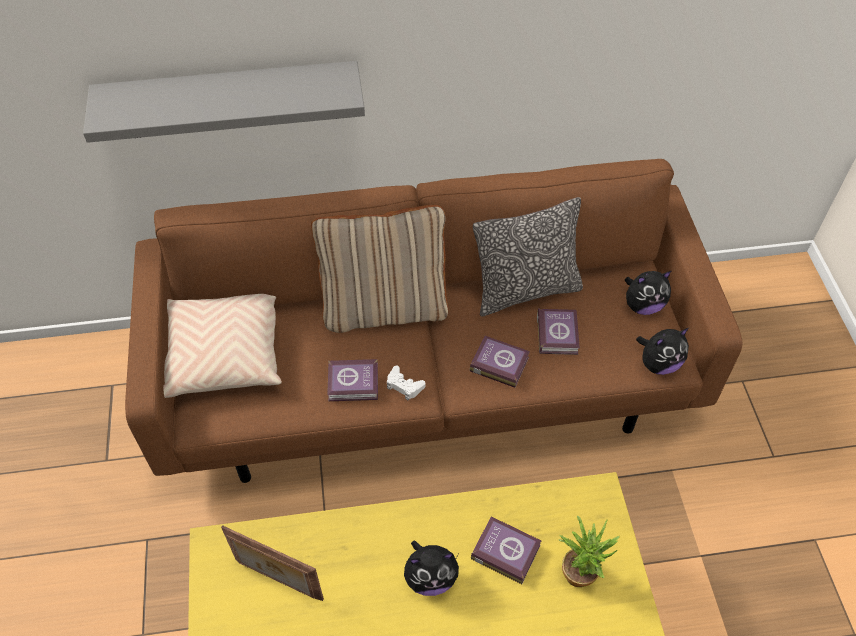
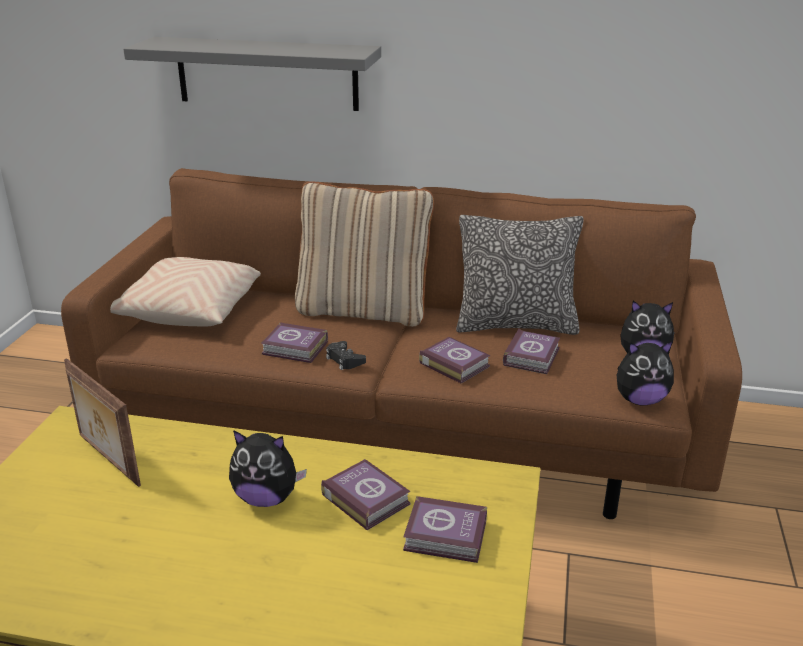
camera: 20 degrees right, 25 degrees down
(404, 386) = (344, 360): white game controller -> black game controller
(581, 570) = (447, 537): potted plant -> book

